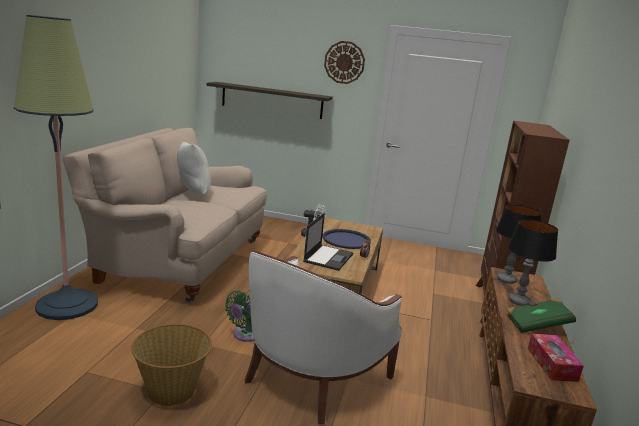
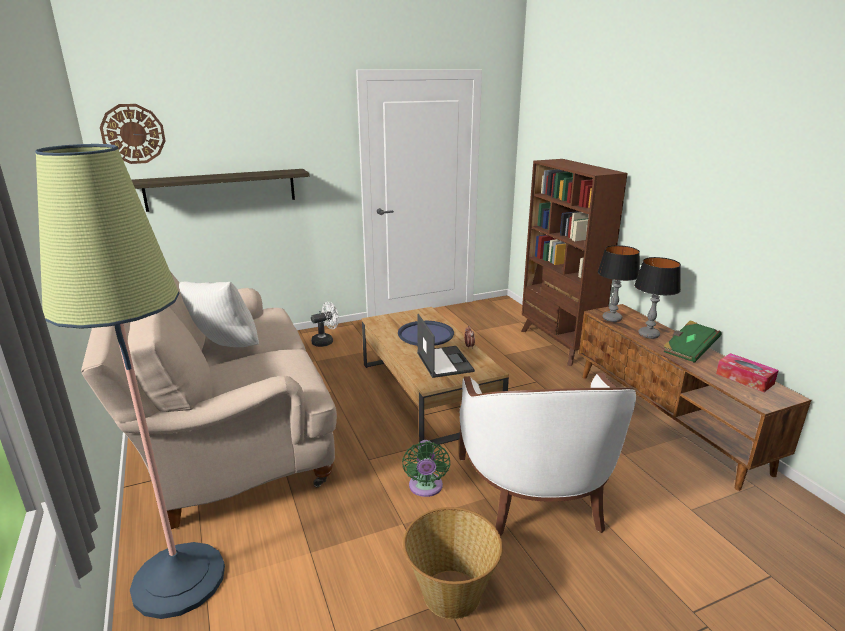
camera: 35 degrees left, 5 degrees up
(344, 62) = (310, 123): wall clock -> wall clock (133, 134)

